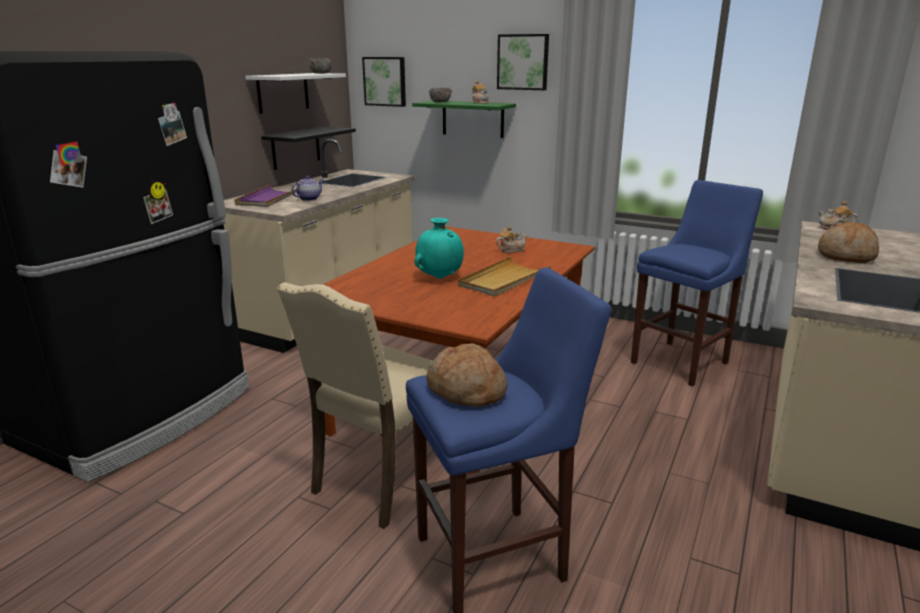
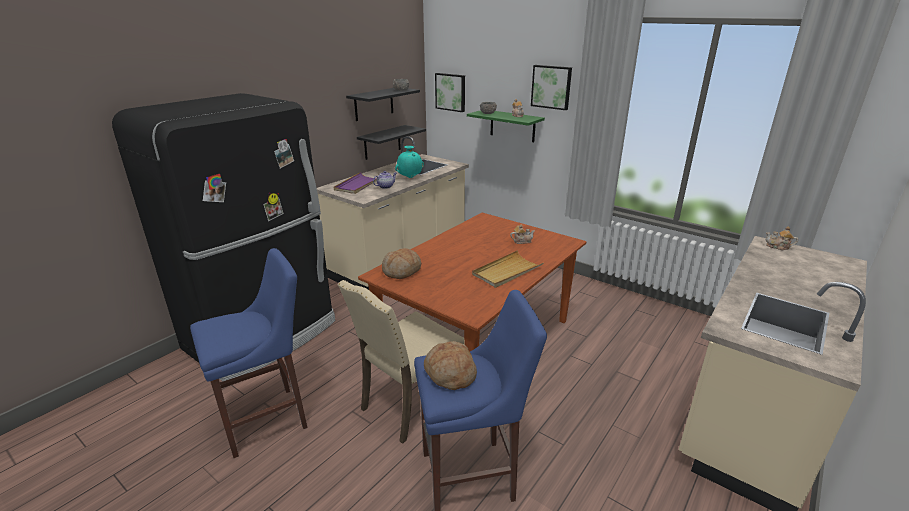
camera: 10 degrees right, 5 degrees up
(283, 92) = (374, 104): white shelf -> black shelf
(440, 278) = (462, 265): turquoise vase -> turquoise vase (410, 177)
(682, 361) = (651, 329): blue stool -> blue stool (268, 419)
(846, 256) = (772, 279): bread -> bread (402, 271)

